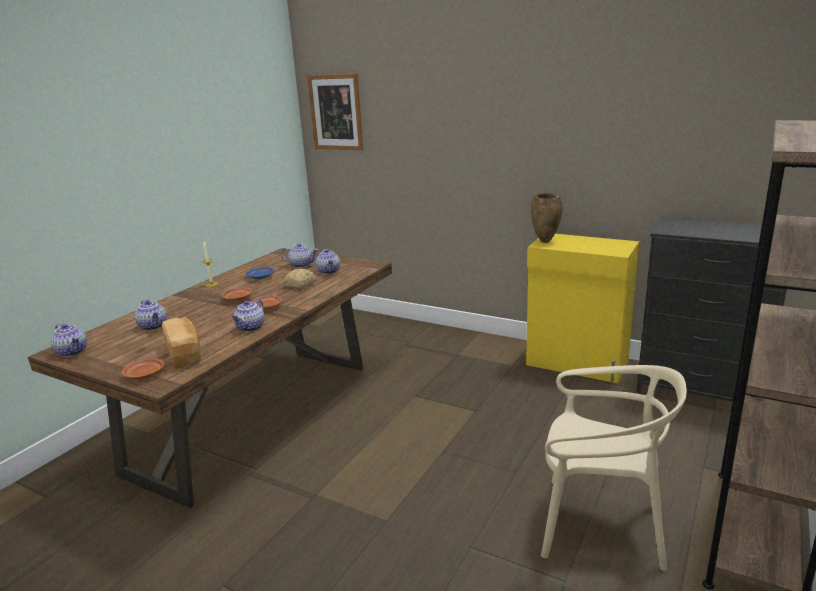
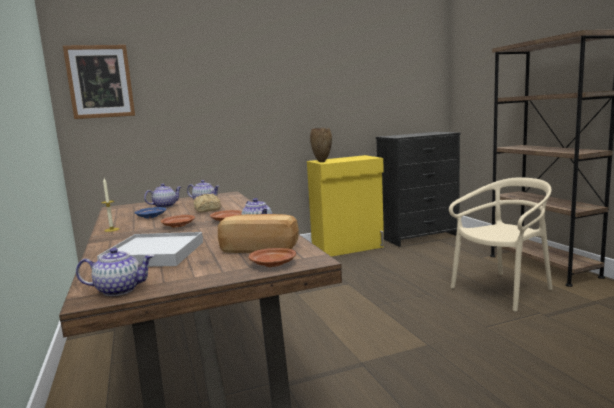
camera: 50 degrees left, 10 degrees down
(153, 326) = (155, 254): teapot -> white tray

